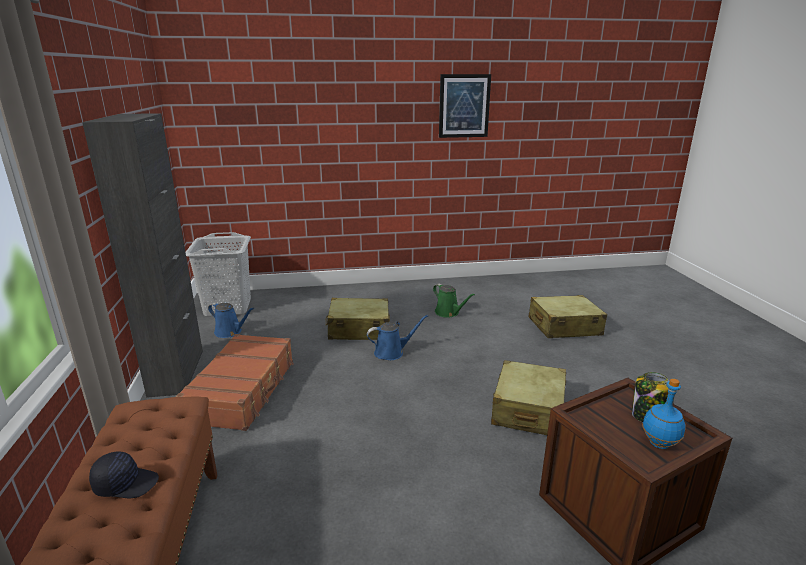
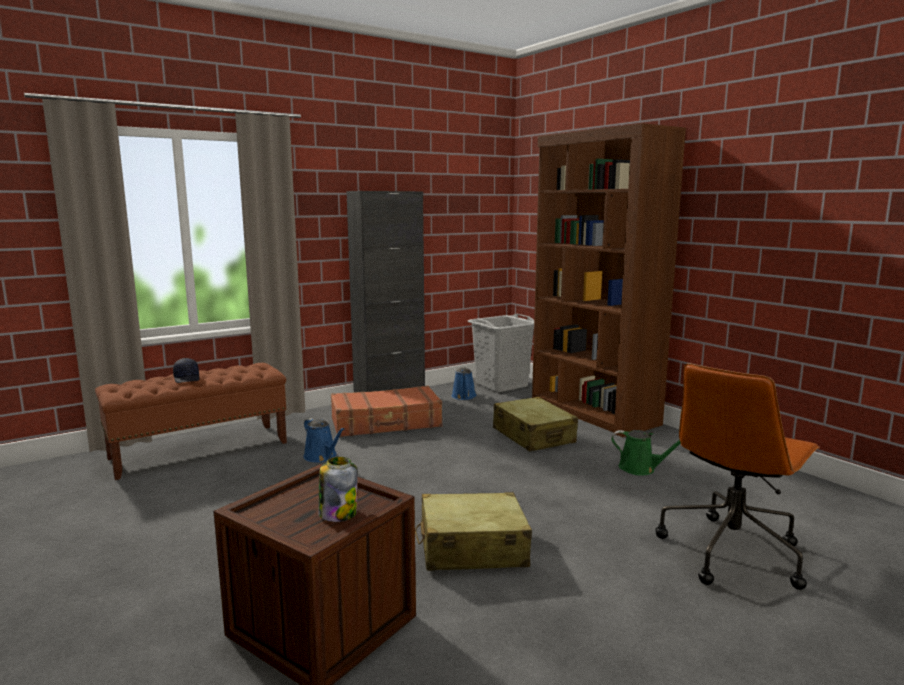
camera: 65 degrees right, 10 degrees down
(340, 294) = (593, 412): none -> brown bookcase
(392, 352) = (508, 459): blue watering can -> blue watering can (322, 457)
(448, 313) = (640, 468): green watering can -> green watering can turned 90 degrees counterclockwise
(464, 106) = (783, 197): picture -> none
(564, 327) = (731, 551): beige suitcase -> brown office chair
(658, 444) = (286, 519): blue bottle -> none

